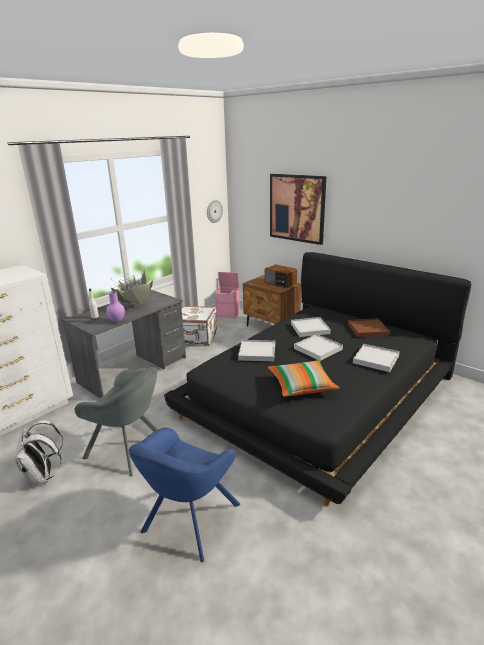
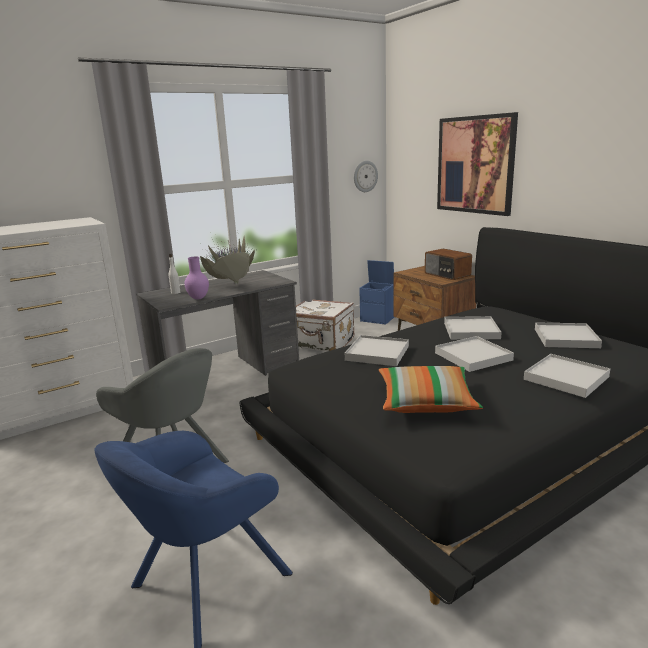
camera: 15 degrees right, 5 degrees down
(43, 477) = (51, 487): white backpack -> none
(228, 314) = (378, 319): pink storage box -> blue storage box
(367, 329) = (565, 338): brown tray -> white tray

